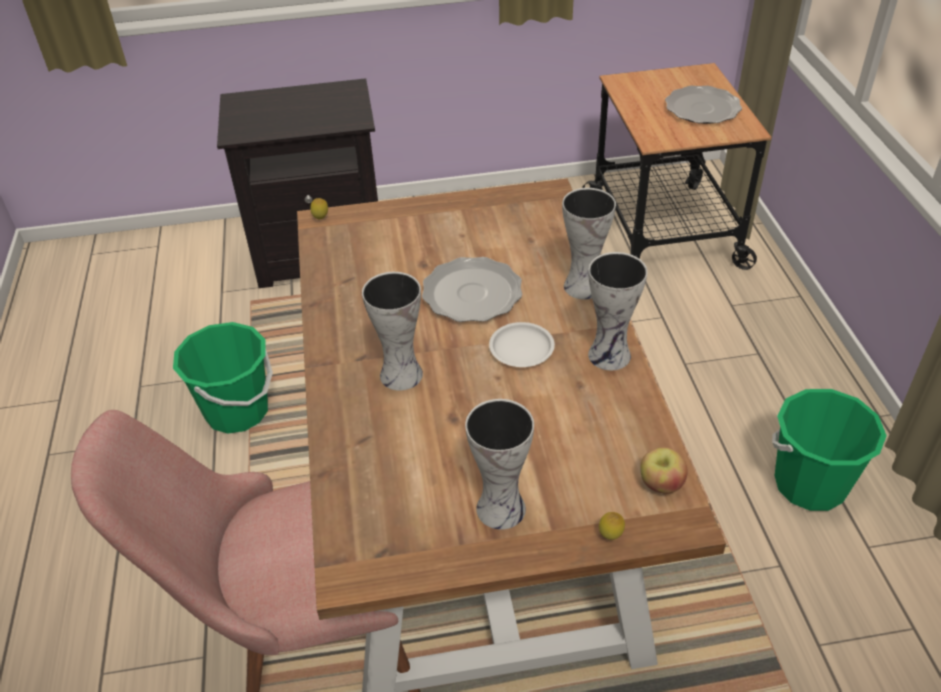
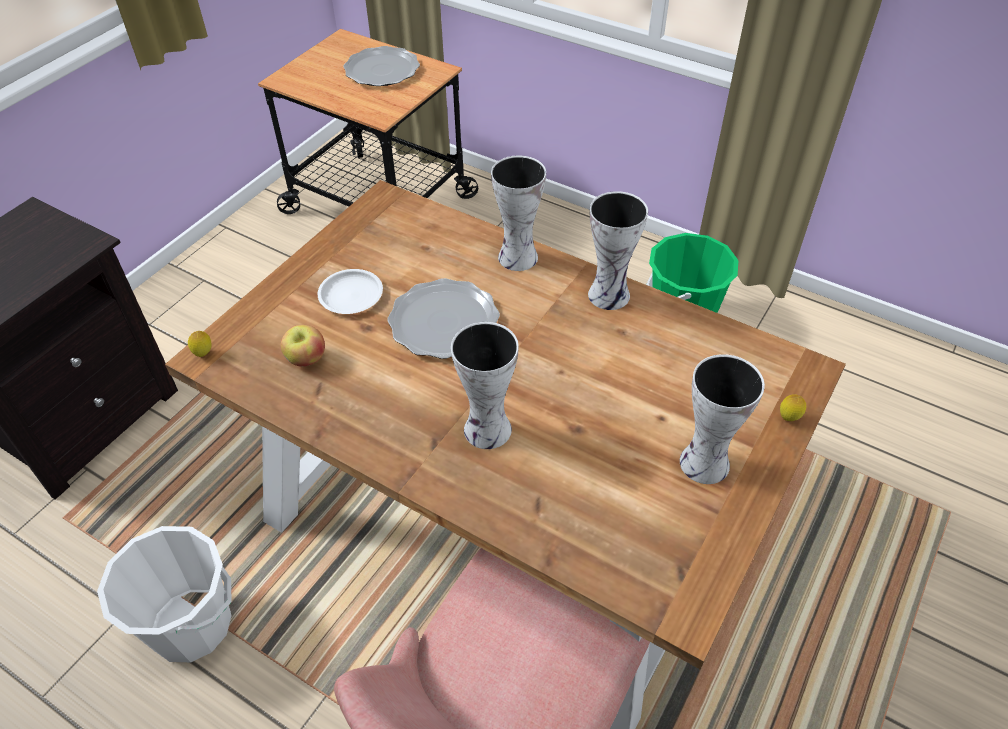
camera: 50 degrees left, 5 degrees up
(237, 411) = (192, 625): green bucket -> white bucket
(521, 348) = (544, 337): white plate -> white plate (350, 295)
(660, 484) = (764, 358): apple -> apple (306, 359)

